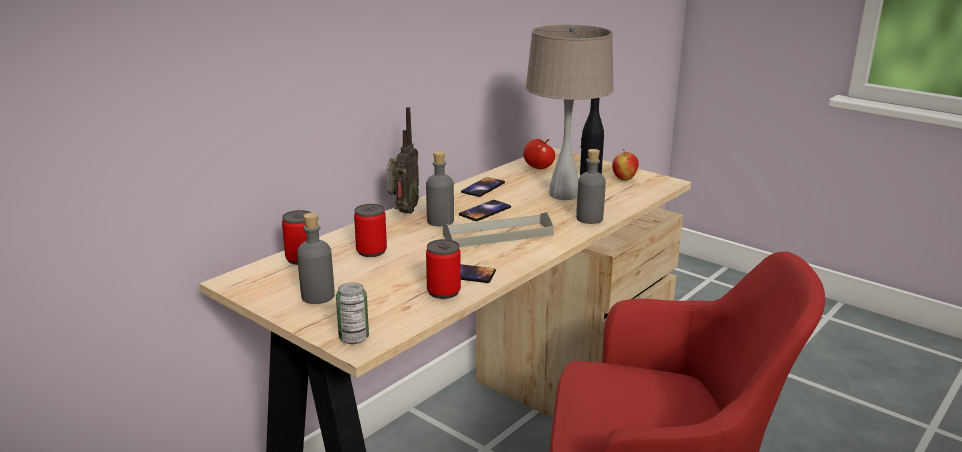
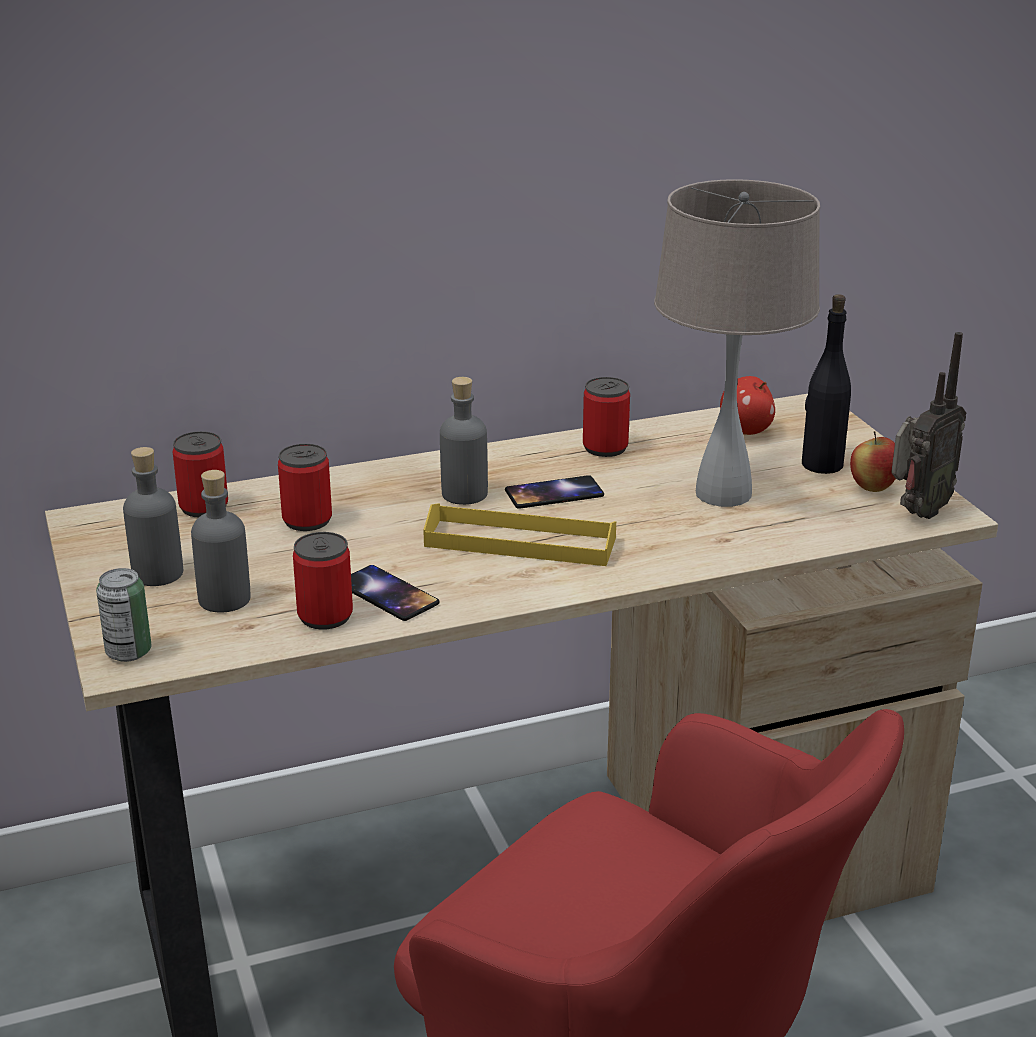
camera: 30 degrees right, 5 degrees up
(403, 212) = (428, 464): radio -> radio (916, 513)
(483, 187) = (605, 448): phone -> can
(498, 235) = (520, 542): grey tray -> yellow tray
(589, 218) = (706, 551): grey bottle -> grey bottle (224, 599)

